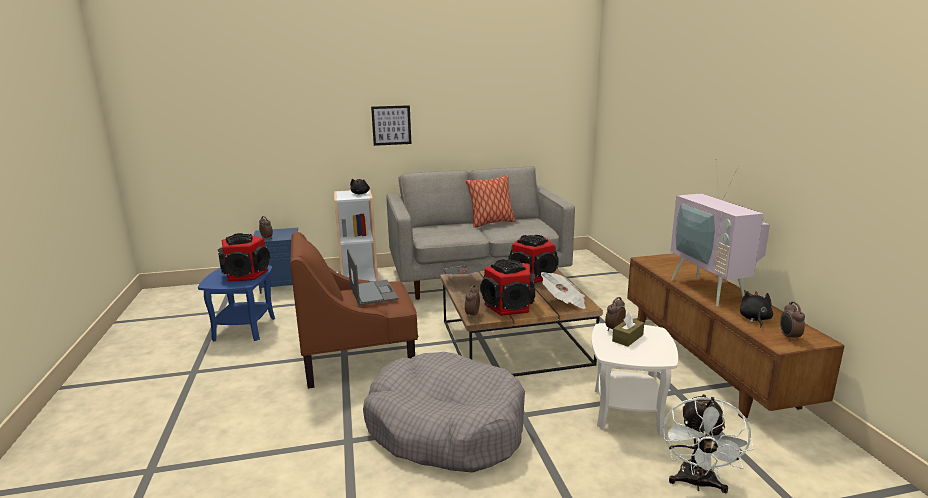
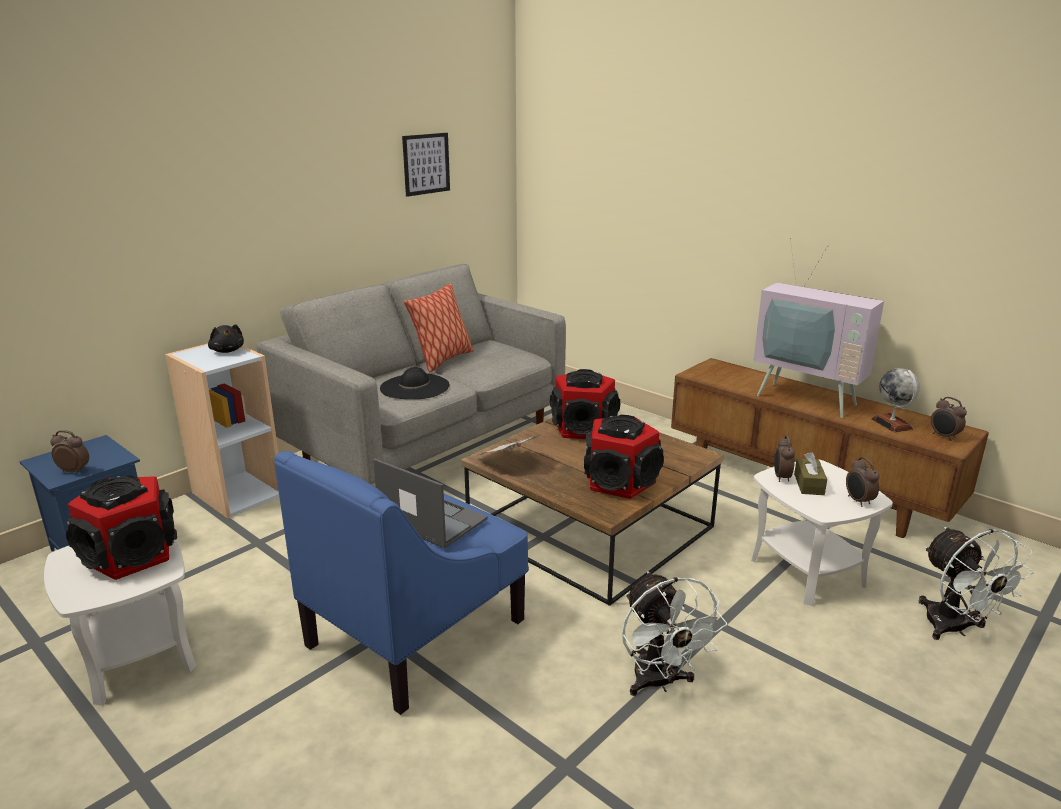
camera: 35 degrees left, 5 degrees up
(244, 329) = (138, 657): blue side table -> white side table
(359, 359) = (417, 632): brown armchair -> blue armchair
(391, 125) = (251, 222): picture -> picture (426, 164)
(445, 427) = (659, 683): grey dog bed -> white fan
(454, 232) = (415, 387): none -> black hat
(472, 315) = (595, 510): alarm clock -> alarm clock (858, 501)
(564, 302) = (670, 456): newspaper -> none
(754, 319) = (892, 424): black plush toy -> globe

